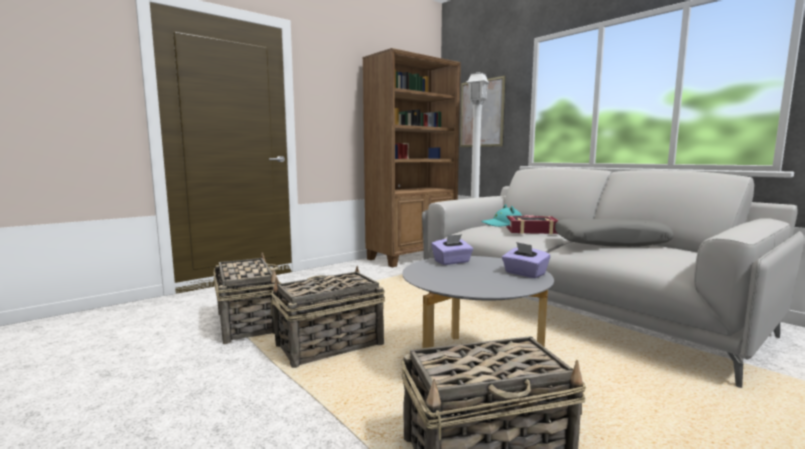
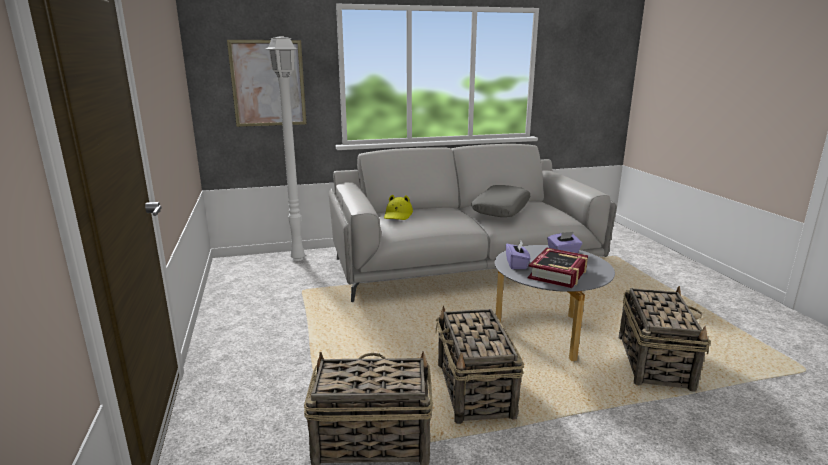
camera: 65 degrees left, 10 degrees up
(412, 256) = (241, 284): brown bookcase -> none
(502, 224) = (398, 215): turquoise hat -> yellow hat
(531, 230) = (439, 215): book -> book (558, 273)

